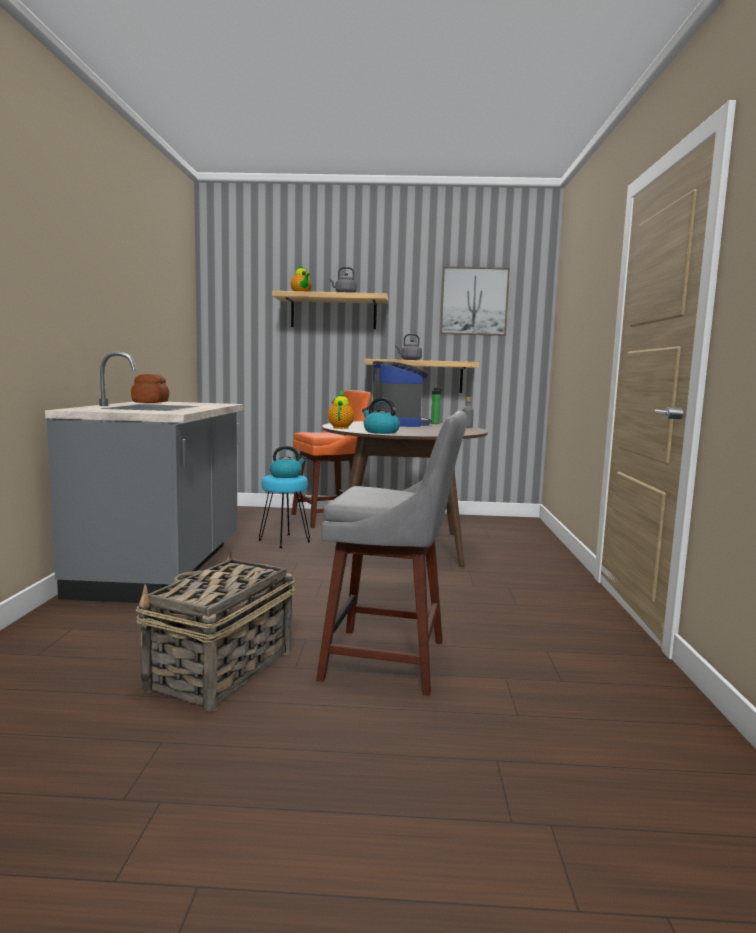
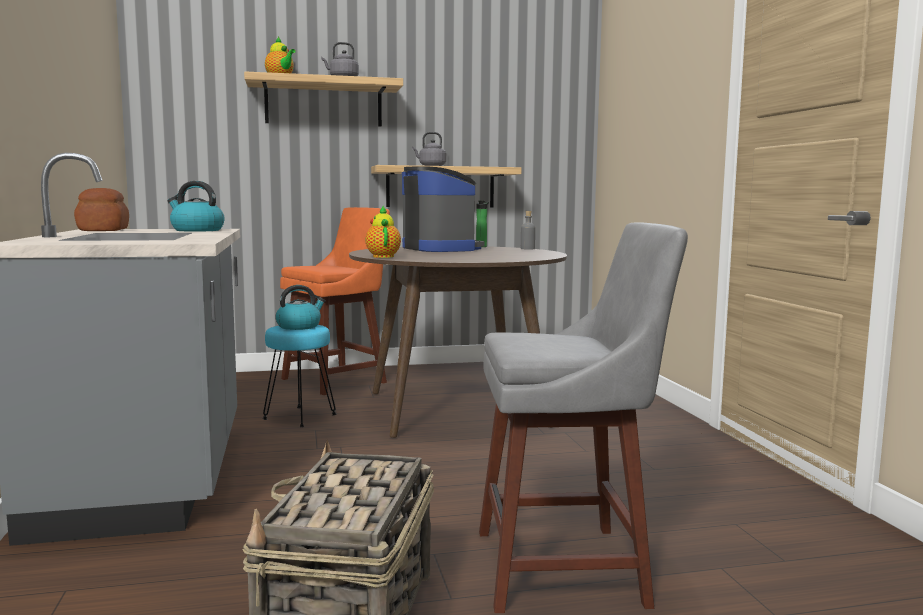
camera: 15 degrees left, 0 degrees up
(380, 432) = (445, 259): kettle -> kettle (196, 230)
(474, 301) = (504, 91): picture -> none

